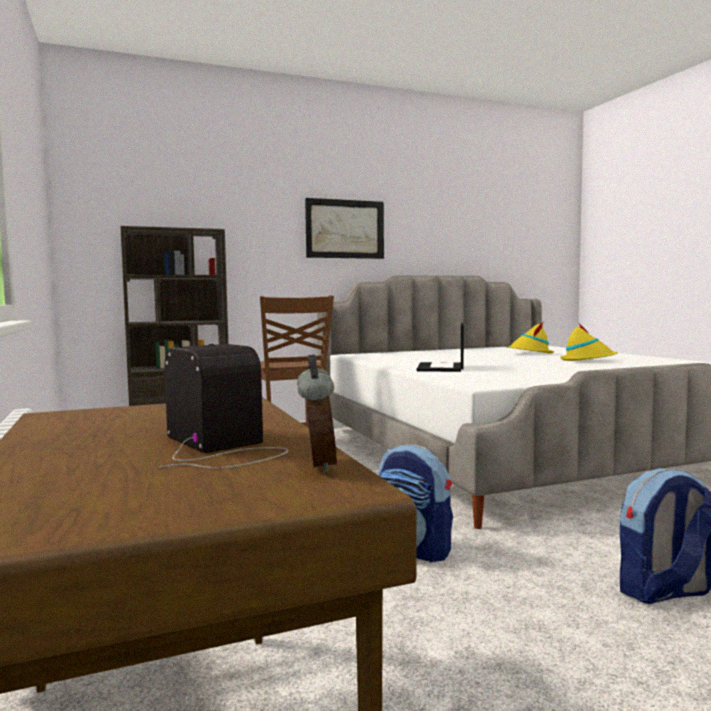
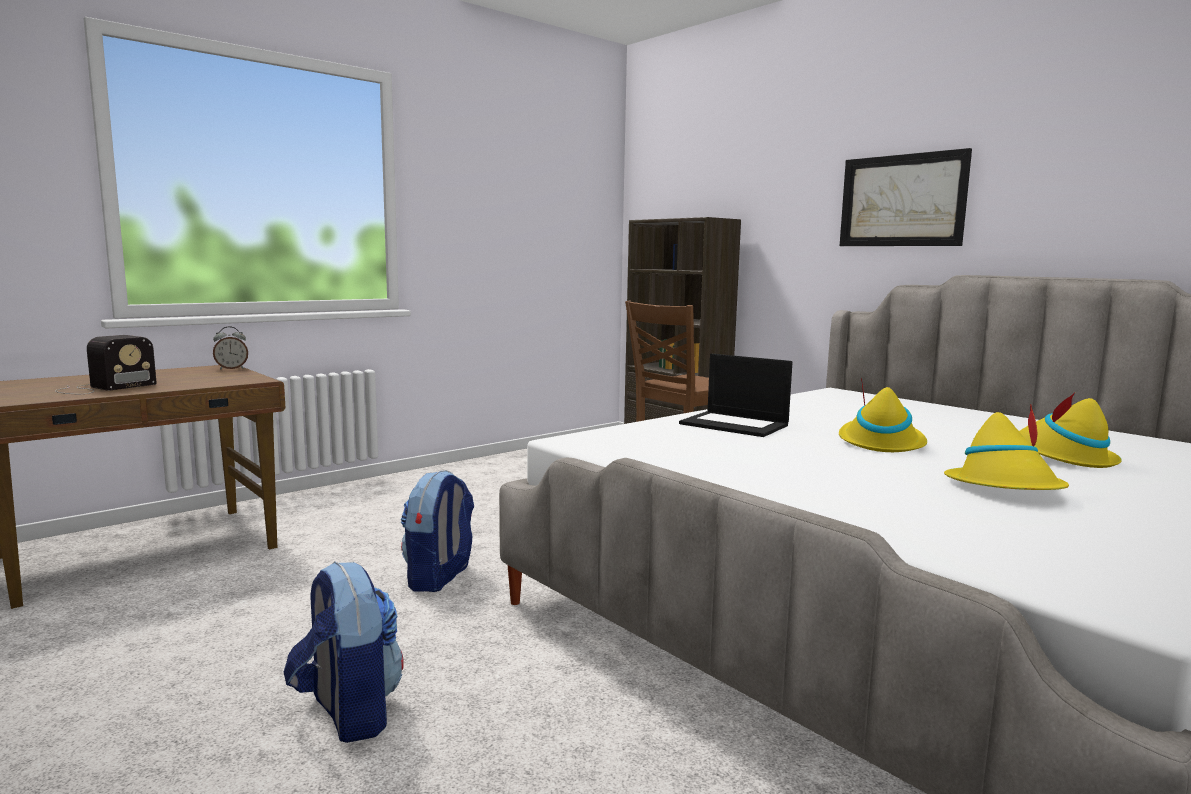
camera: 70 degrees right, 5 degrees up
(317, 465) = (43, 398): alarm clock -> alarm clock (231, 368)
(441, 368) = (735, 424): laptop -> laptop turned 135 degrees counterclockwise
(496, 360) = (880, 442): none -> yellow hat

